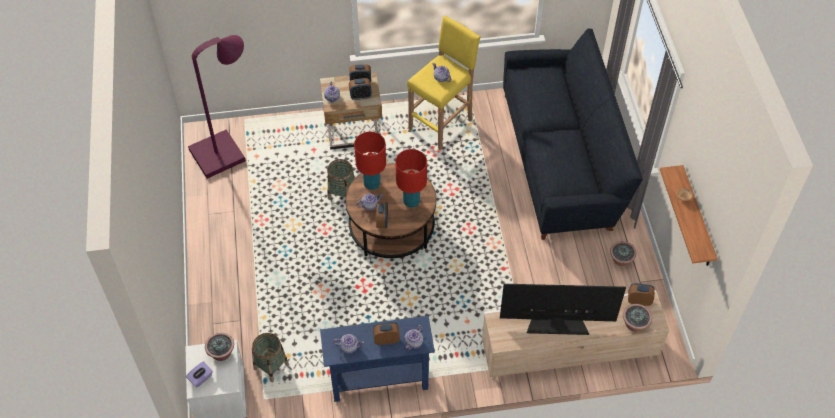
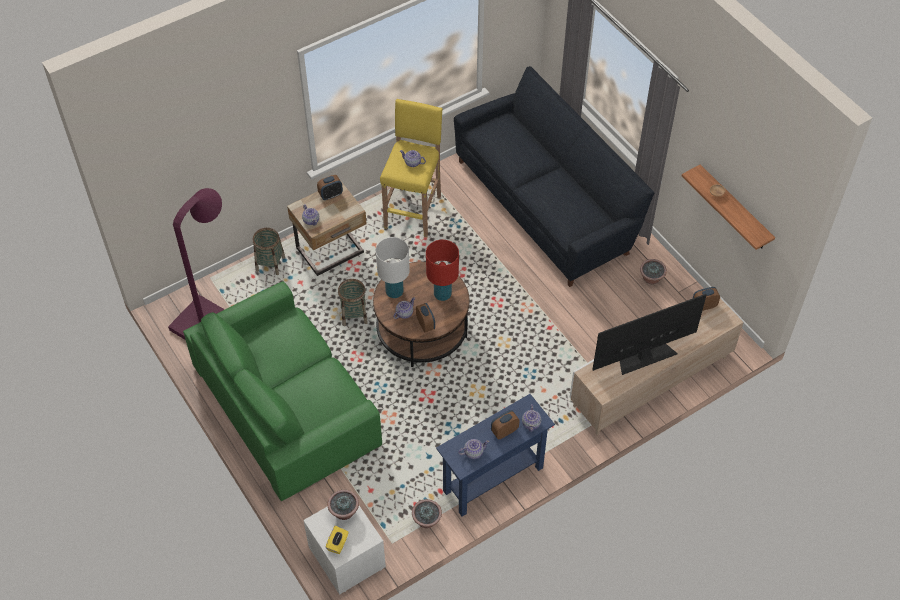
camera: 25 degrees left, 0 degrees up
(201, 378) = (338, 544): purple tissue box -> yellow tissue box
(245, 247) = (287, 405): none -> green sofa
(271, 367) = (381, 509): basket -> basket (270, 264)
(360, 96) = (339, 209): alarm clock -> none
(372, 184) = (394, 292): red table lamp -> white table lamp
(634, 325) = (712, 329): potted plant -> potted plant (427, 520)

